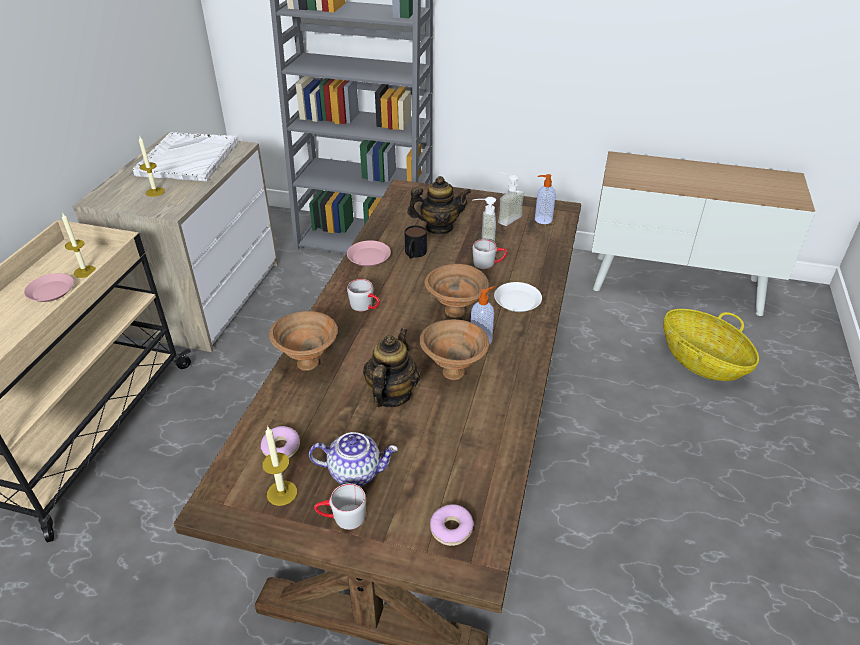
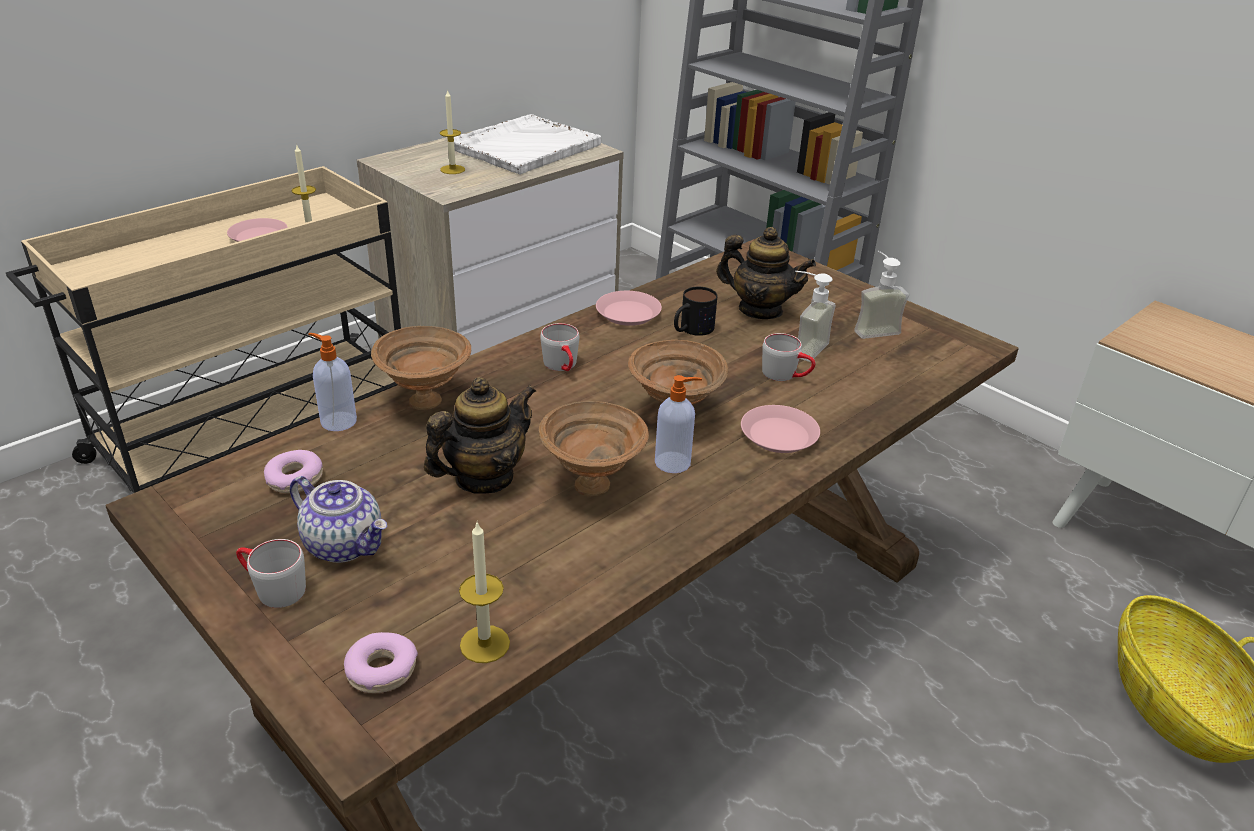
camera: 30 degrees right, 5 degrees down
(282, 493) = (241, 527): candle -> candle (484, 644)
(517, 301) = (779, 435): white plate -> pink plate
(542, 219) = (929, 348): soap dispenser -> soap dispenser (337, 421)

